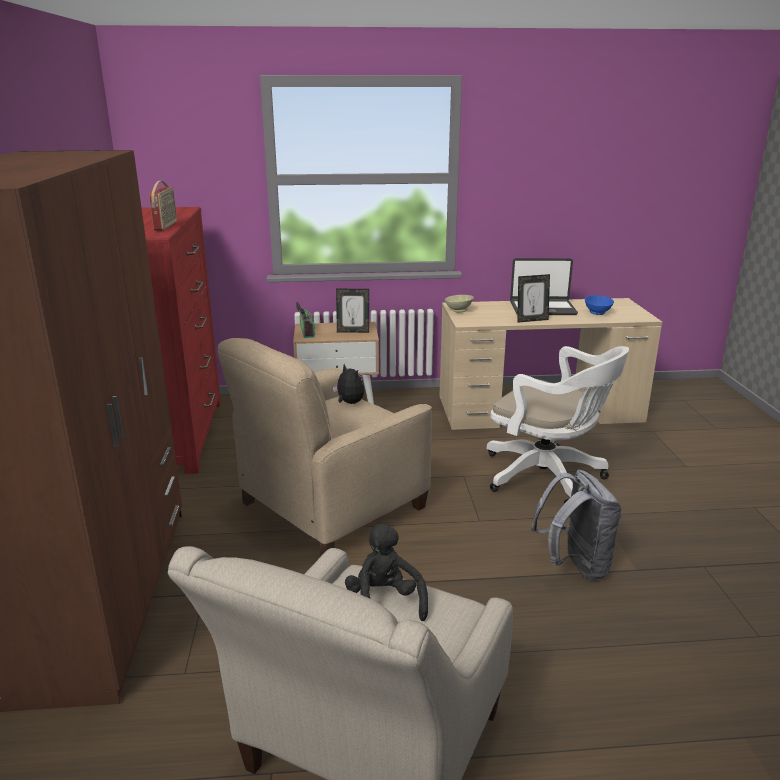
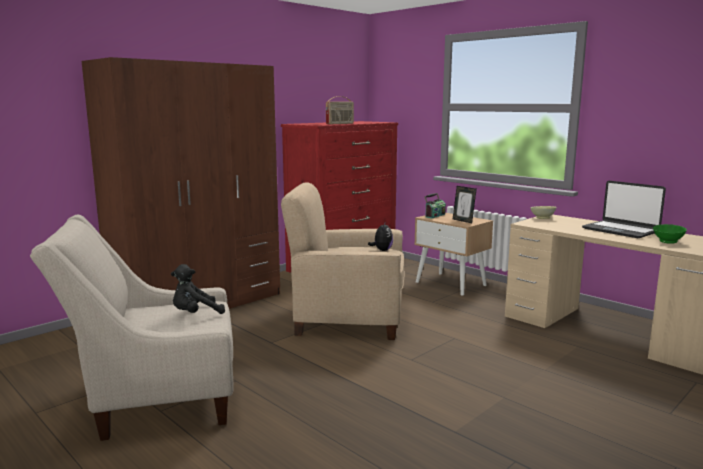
camera: 50 degrees right, 10 degrees down
(385, 603) = (195, 314): black plush toy -> black plush toy turned 150 degrees counterclockwise
(531, 320) = (585, 232): picture frame -> none
(548, 477) = (514, 364): white office chair -> none
(574, 565) = (416, 406): grey backpack -> none
(597, 313) = (667, 242): blue bowl -> green bowl

